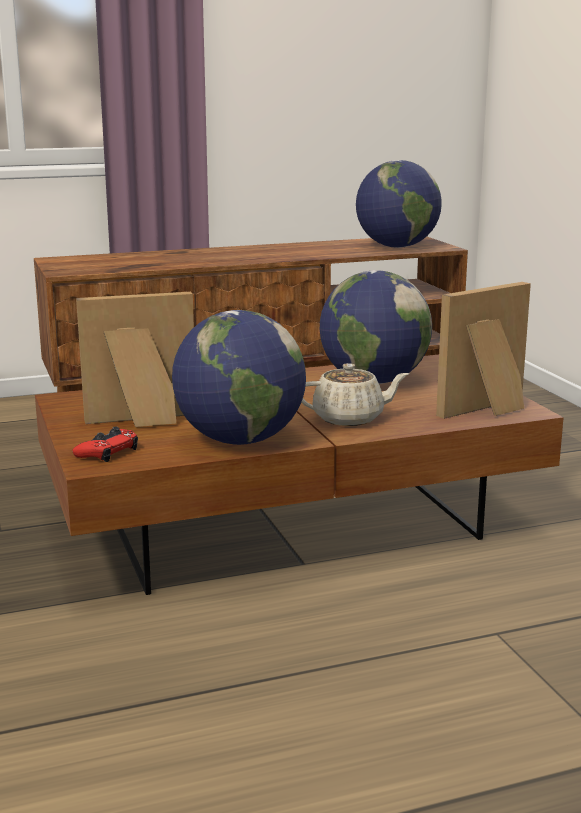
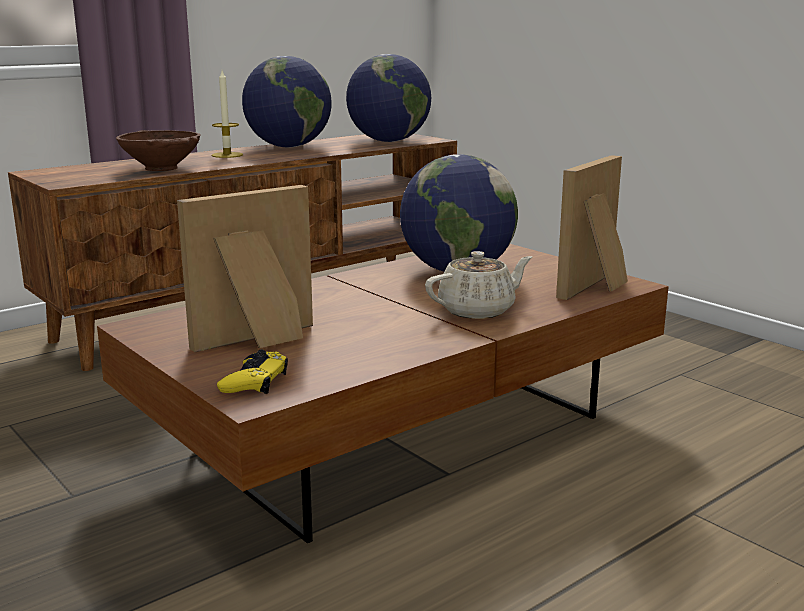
camera: 20 degrees left, 0 degrees up
(107, 452) = (255, 381): red game controller -> yellow game controller
(156, 262) = (161, 168): none -> brown bowl
(227, 253) = (227, 155): none -> candle
(240, 440) = (391, 348): globe -> globe (288, 147)

